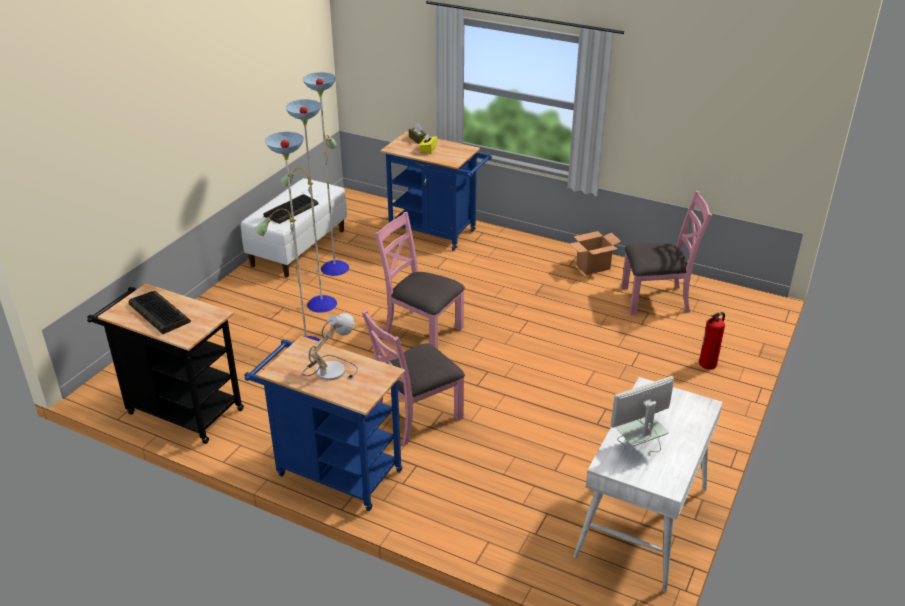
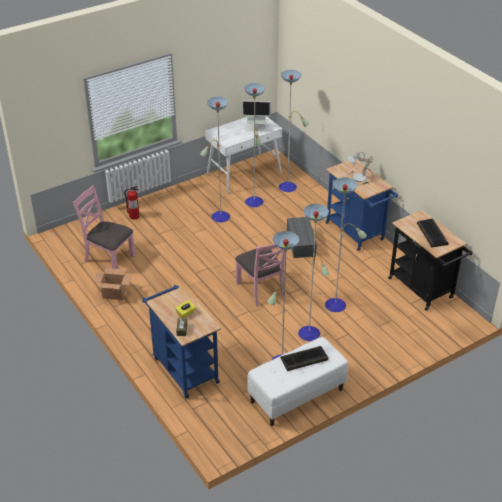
camera: 150 degrees left, 5 degrees up
(416, 416) = (301, 243): pink chair -> grey storage box
(558, 463) = (255, 202): none -> floor lamp

